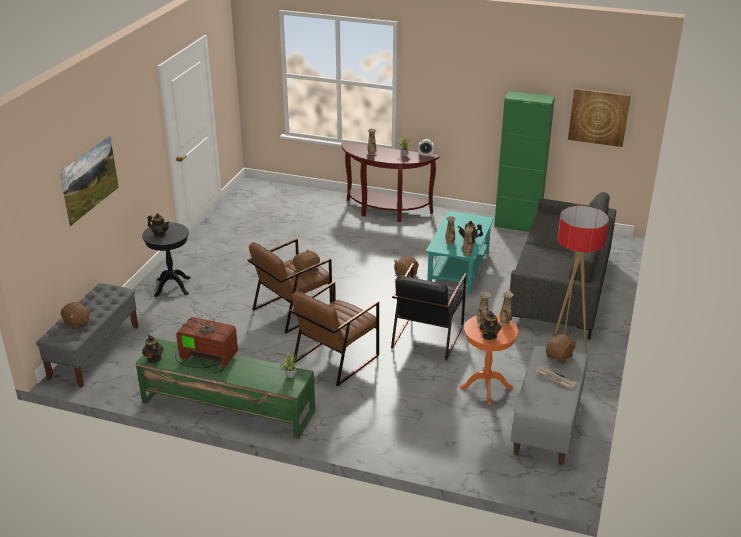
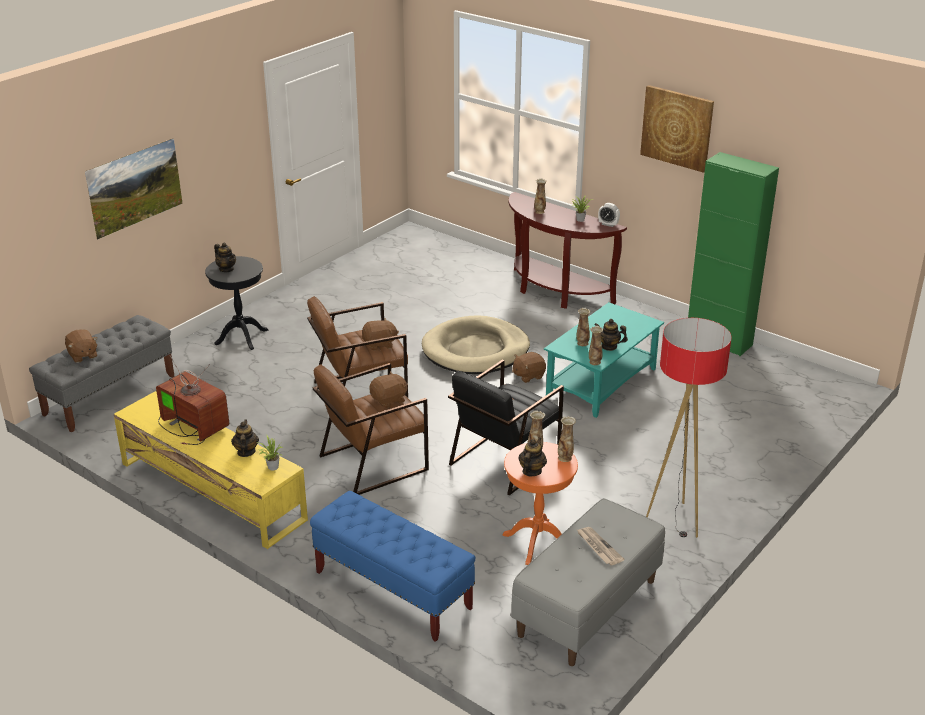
camera: 20 degrees right, 0 degrees up
(154, 359) = (135, 414): teapot -> teapot (246, 452)
(227, 406) = (211, 490): green tv stand -> yellow tv stand
(357, 263) = (475, 350): none -> beige dog bed
(409, 445) = (392, 590): none -> blue bench
(559, 356) = (624, 520): brown plush toy -> brown plush toy (389, 400)
(560, 290) = (723, 436): grey sofa -> none
(598, 117) = (838, 205): picture -> picture (677, 128)

